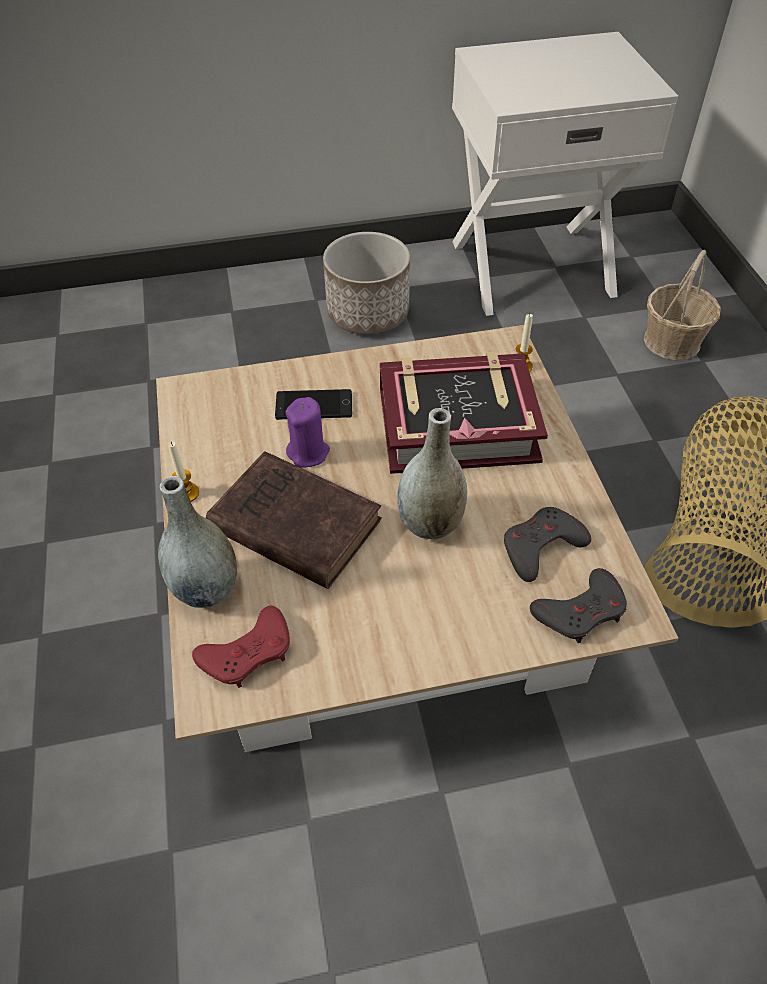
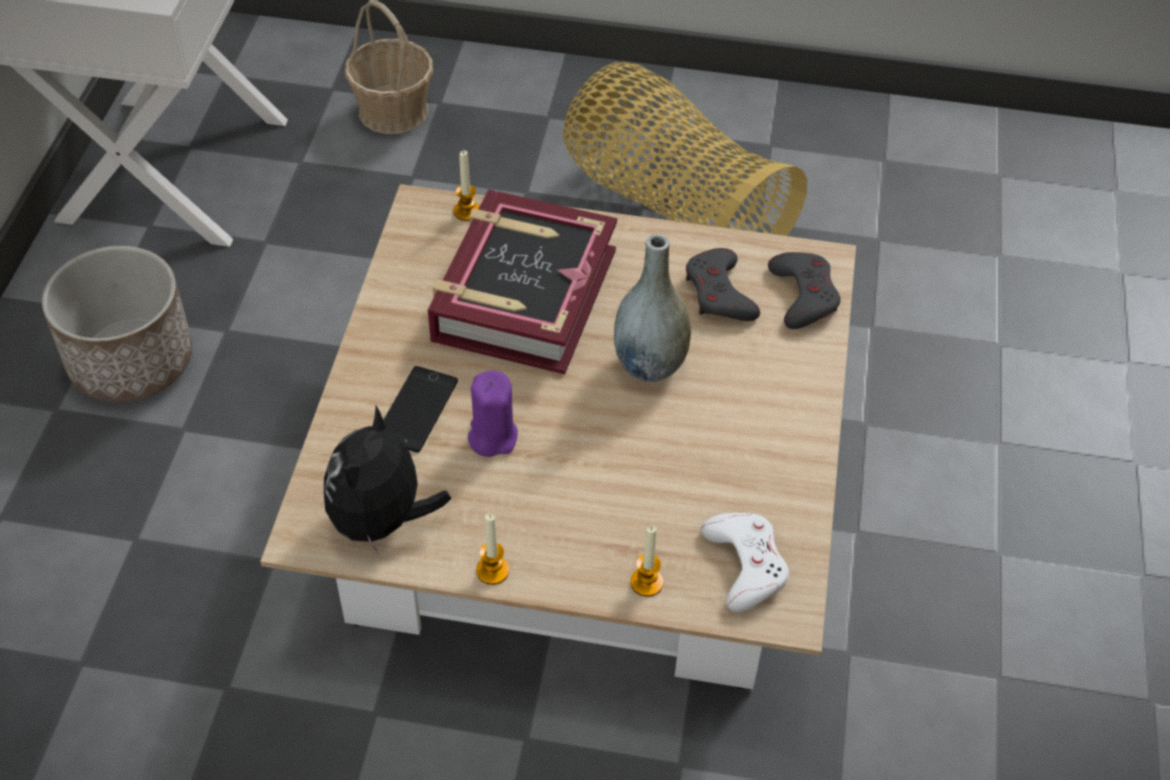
camera: 70 degrees left, 0 degrees up
(206, 589) = (646, 582): grey vase -> candle
(208, 422) = (382, 521): none -> plush toy
(248, 652) = (745, 564): red game controller -> white game controller
(291, 523) = (590, 481): brown book -> none

